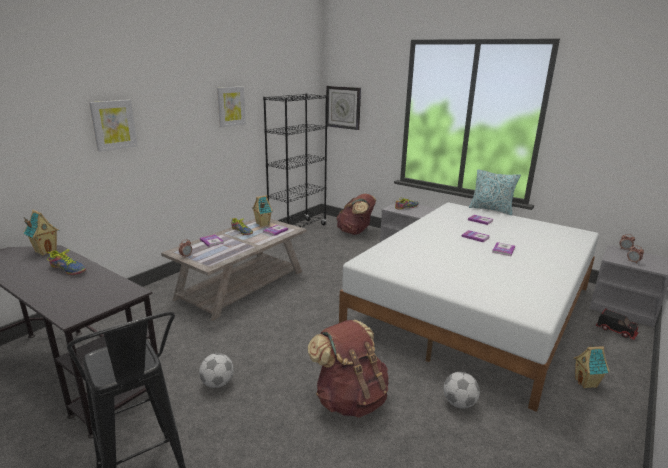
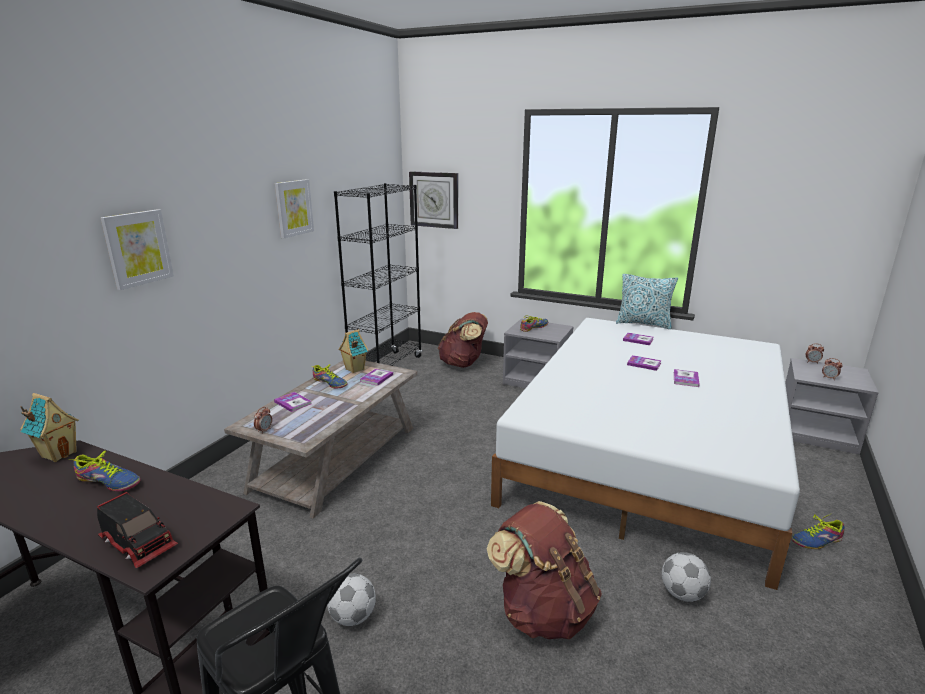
camera: 10 degrees left, 0 degrees up
(586, 383) = (817, 540): toy house -> shoe
(616, 331) = (821, 465): toy truck -> toy truck (139, 543)

